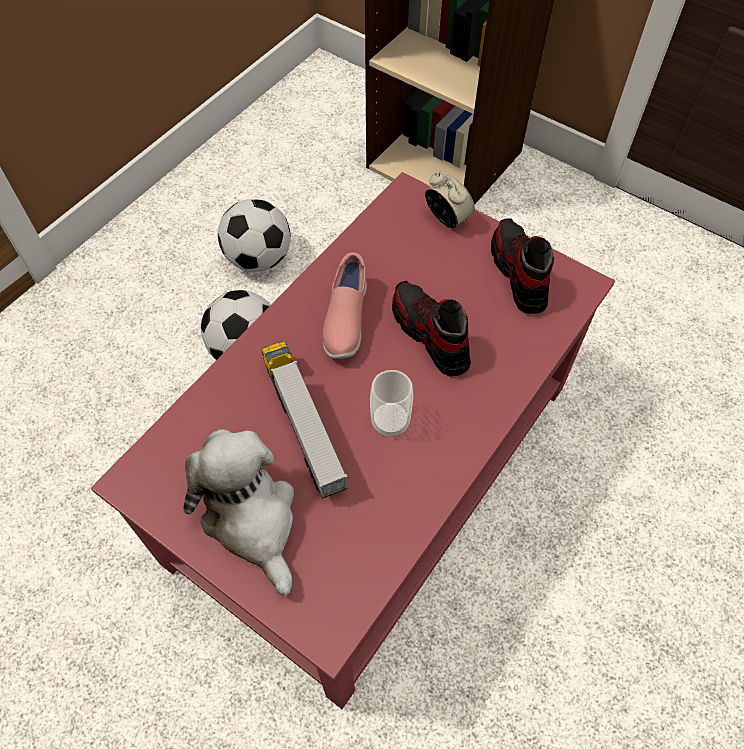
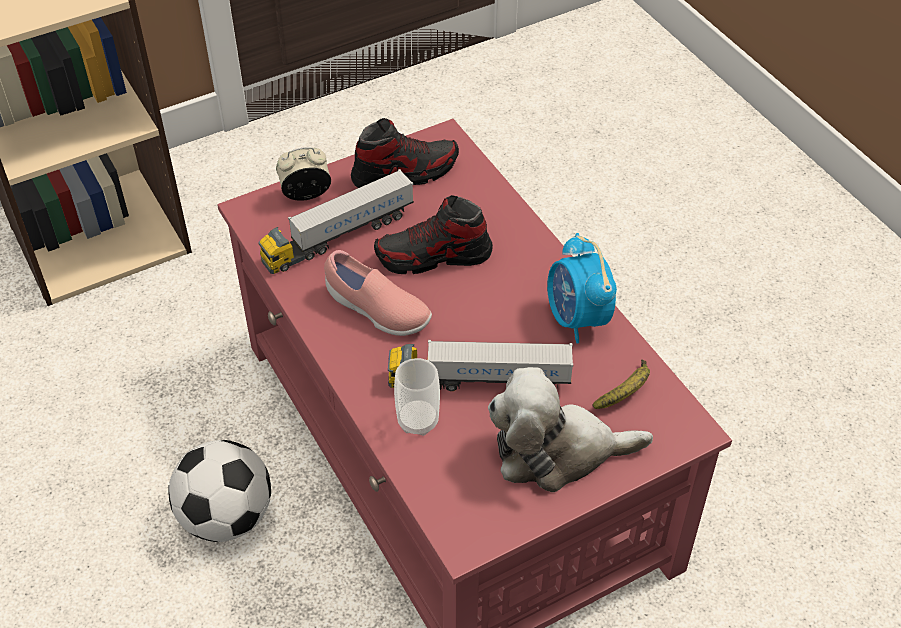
camera: 65 degrees left, 10 degrees down
(259, 259) = (101, 460): football -> none
(348, 554) = (626, 392): none -> banana
(390, 422) = (510, 318): cup -> cup (418, 421)
(412, 260) = (338, 237): none -> toy truck
(418, 478) = (577, 319): none -> alarm clock
(518, 273) = (405, 173): shoe -> shoe turned 150 degrees clockwise

